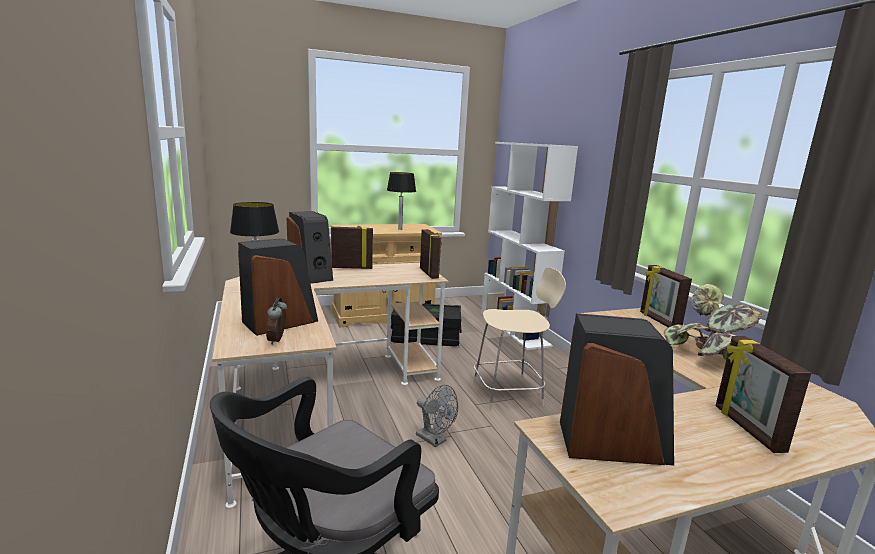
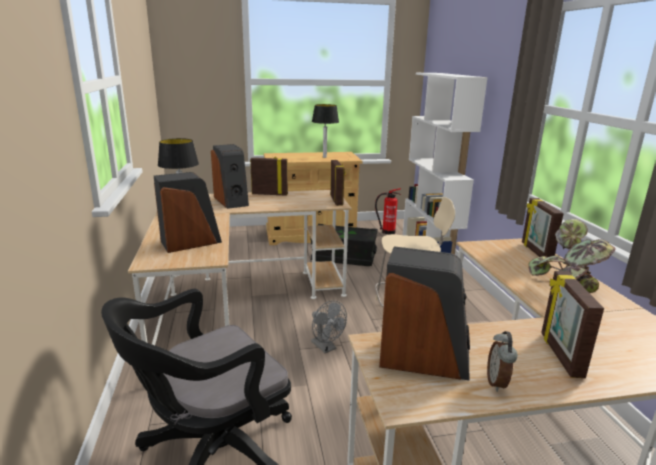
camera: 10 degrees right, 5 degrees up
(278, 340) = (183, 257): alarm clock -> alarm clock (498, 383)
(464, 309) = (387, 232): none -> fire extinguisher

